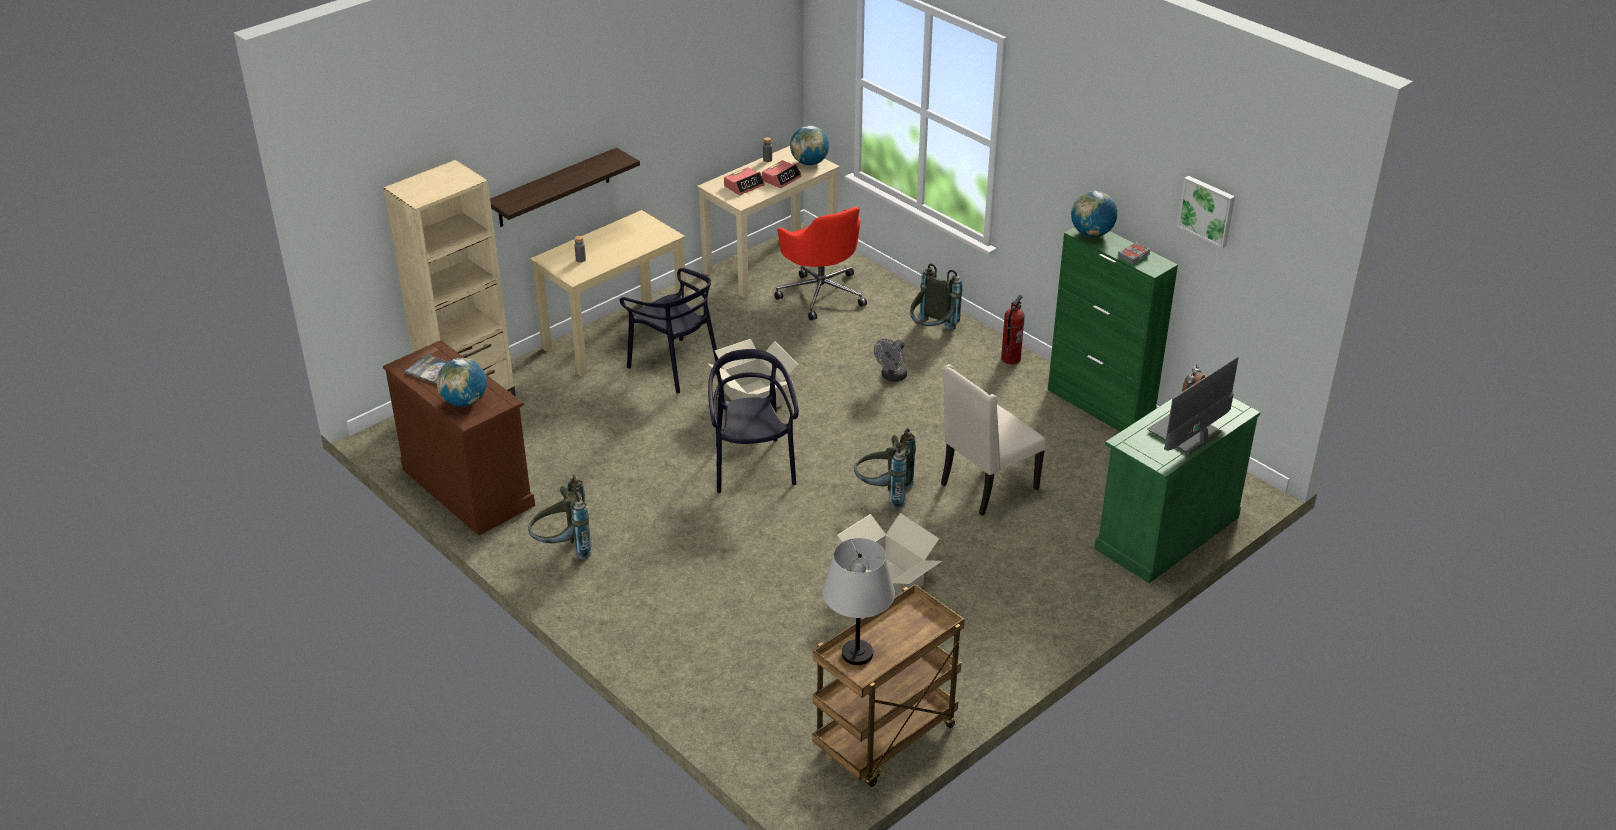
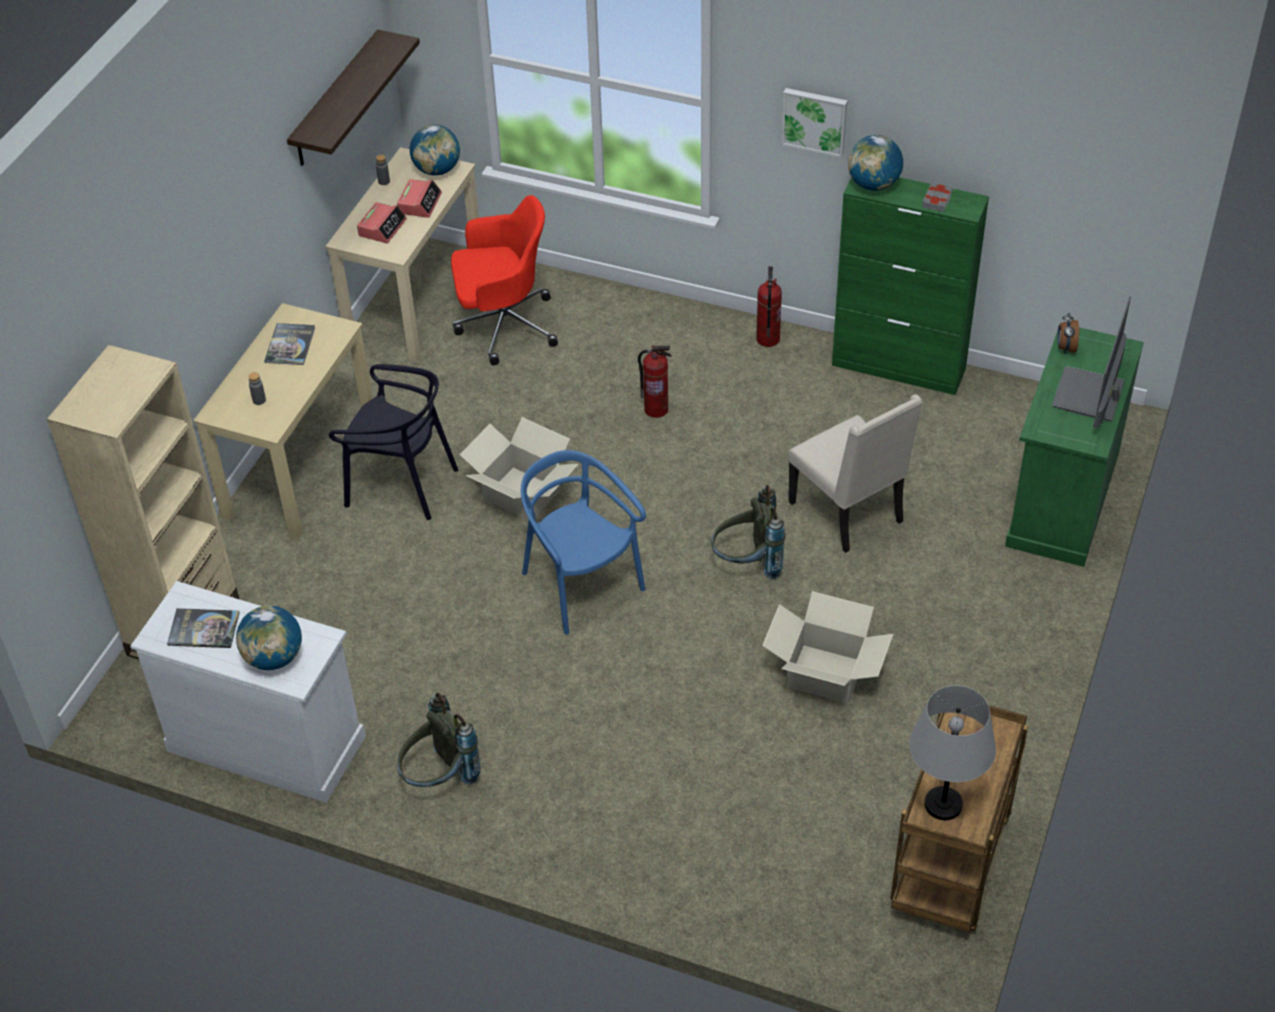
camera: 25 degrees left, 10 degrees up
(468, 487) = (266, 742): brown dresser -> white dresser
(554, 188) = (200, 324): shelf -> shelf (336, 100)
(627, 234) = (290, 345): none -> book
(752, 467) = (580, 585): black chair -> blue chair
(821, 293) = (503, 325): red office chair -> red office chair turned 45 degrees counterclockwise
(892, 377) = (656, 409): grey fan -> fire extinguisher
(932, 331) = (660, 333): grey backpack -> none
(986, 487) = (849, 513): beige chair -> beige chair turned 60 degrees counterclockwise
(1207, 210) = (1023, 130): picture -> picture (815, 120)

